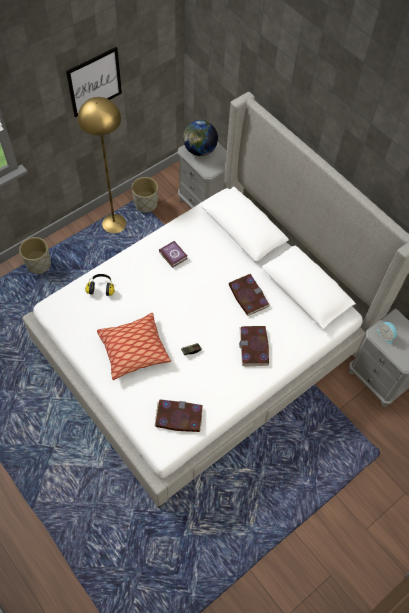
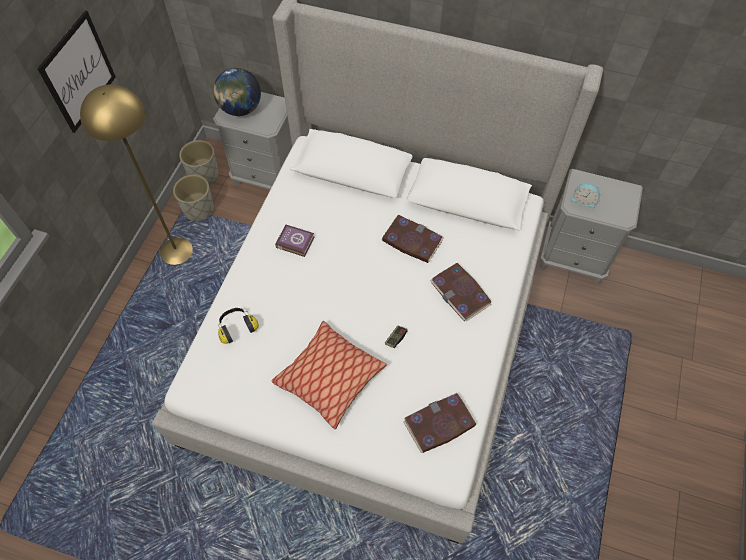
camera: 30 degrees left, 0 degrees up
(38, 264) = (114, 349): grey planter -> grey planter (203, 175)

